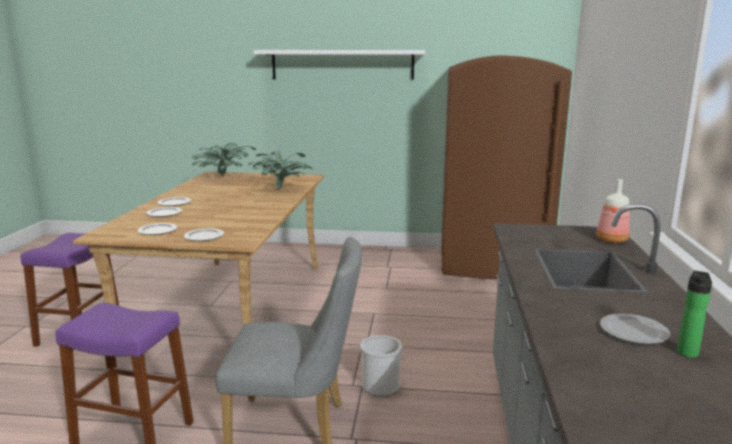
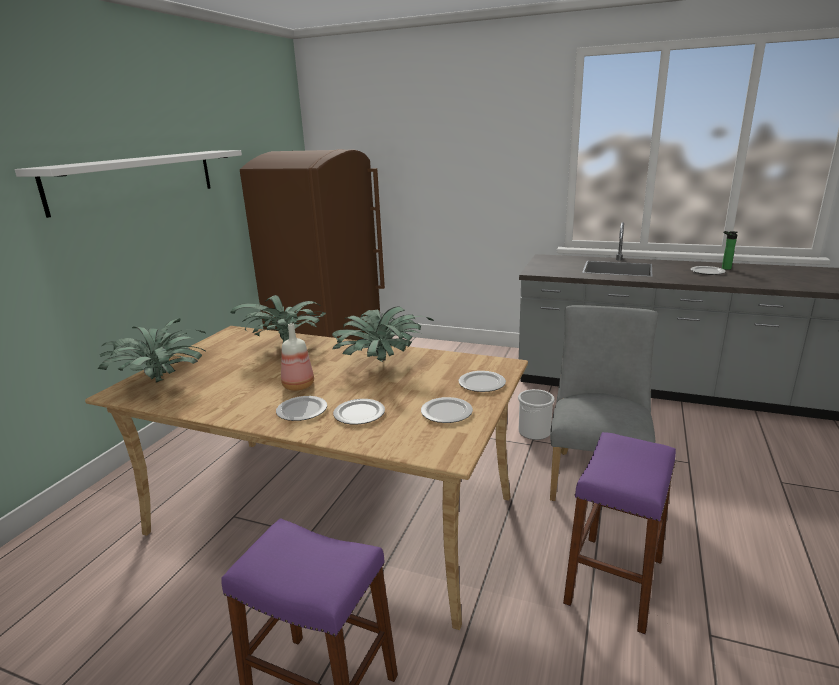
camera: 75 degrees left, 5 degrees up
(246, 210) = (380, 364): none -> potted plant
(610, 240) = (563, 258): bottle -> bottle (298, 386)

